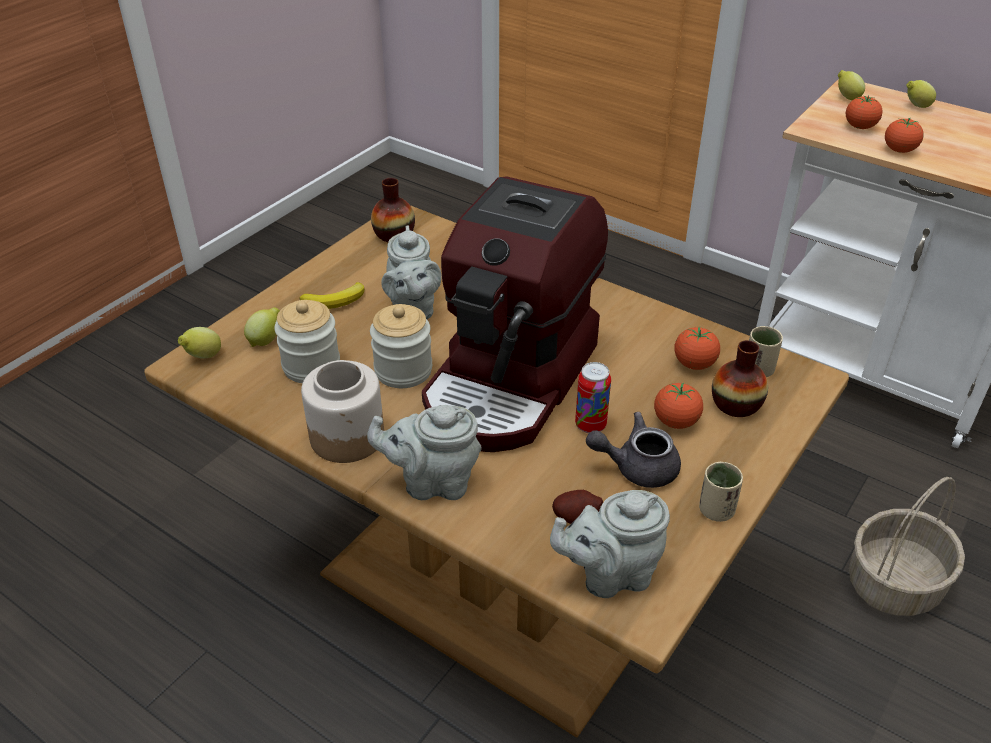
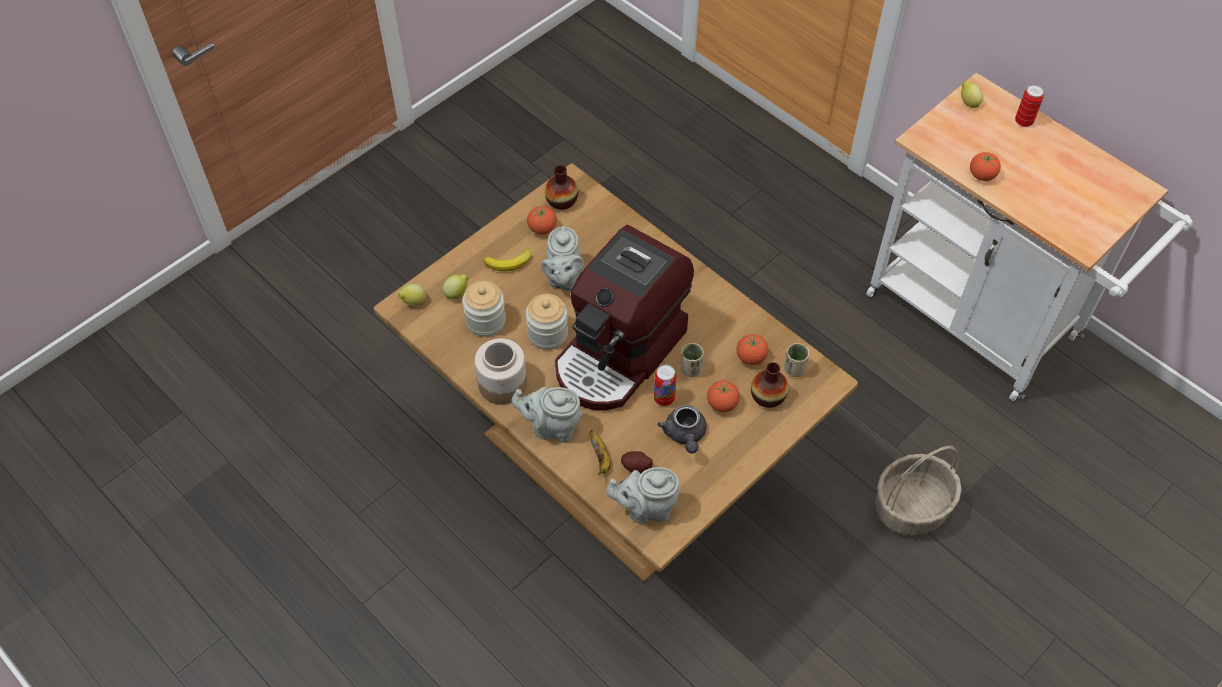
camera: 10 degrees right, 15 degrees up
(518, 513) = (600, 458): none -> banana
(636, 467) = (685, 435): grey teapot -> grey teapot turned 105 degrees counterclockwise
(716, 510) = (725, 475): beige cup -> beige cup (690, 369)
(859, 127) = (962, 142): tomato -> tomato (542, 229)
(916, 106) = (1023, 121): lemon -> can

